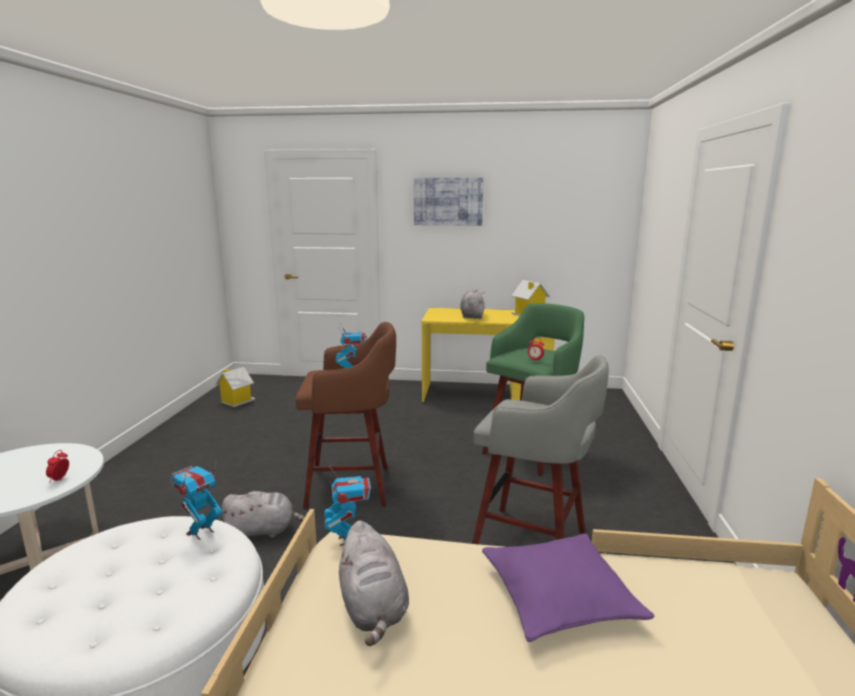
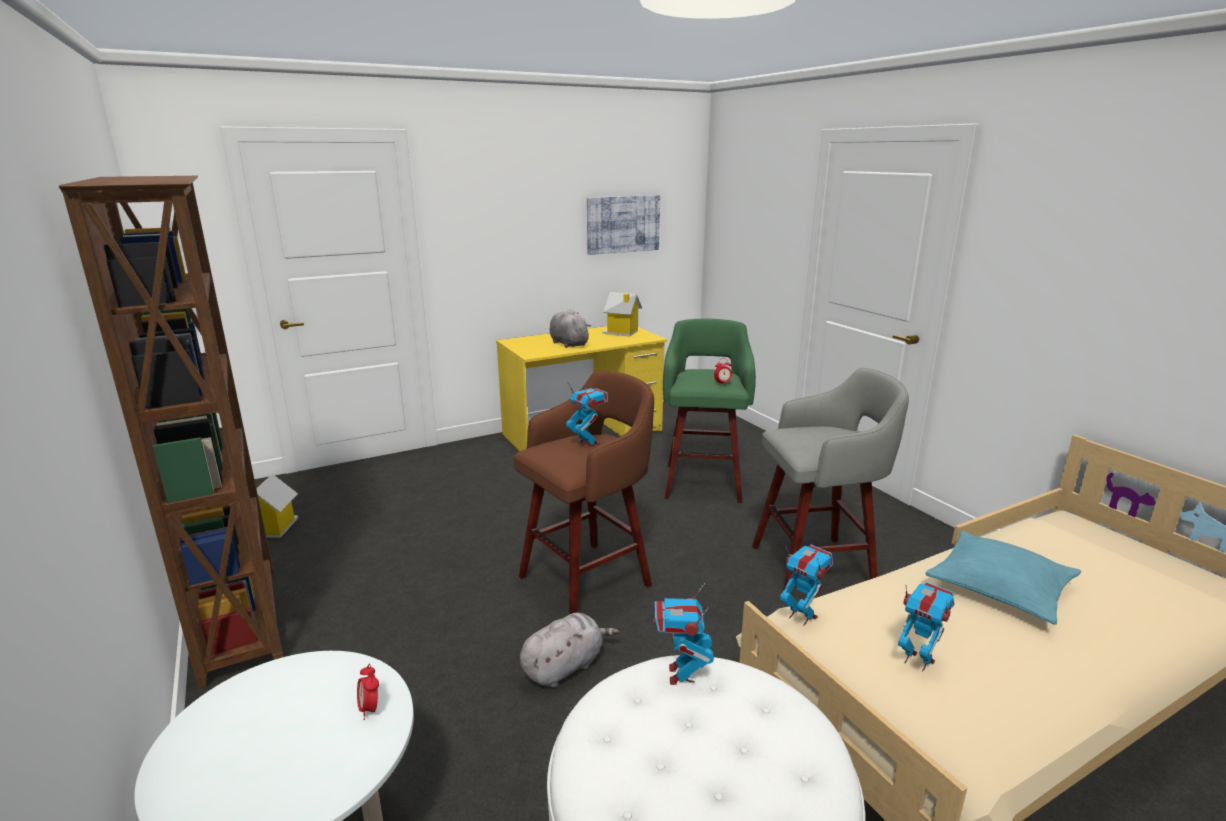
camera: 35 degrees left, 5 degrees up
(163, 442) = (242, 621): none -> brown bookcase
(373, 608) = (917, 660): grey plush toy -> toy robot
(448, 201) = (508, 201): picture -> picture (623, 224)
(559, 597) = (1000, 587): purple pillow -> turquoise pillow

